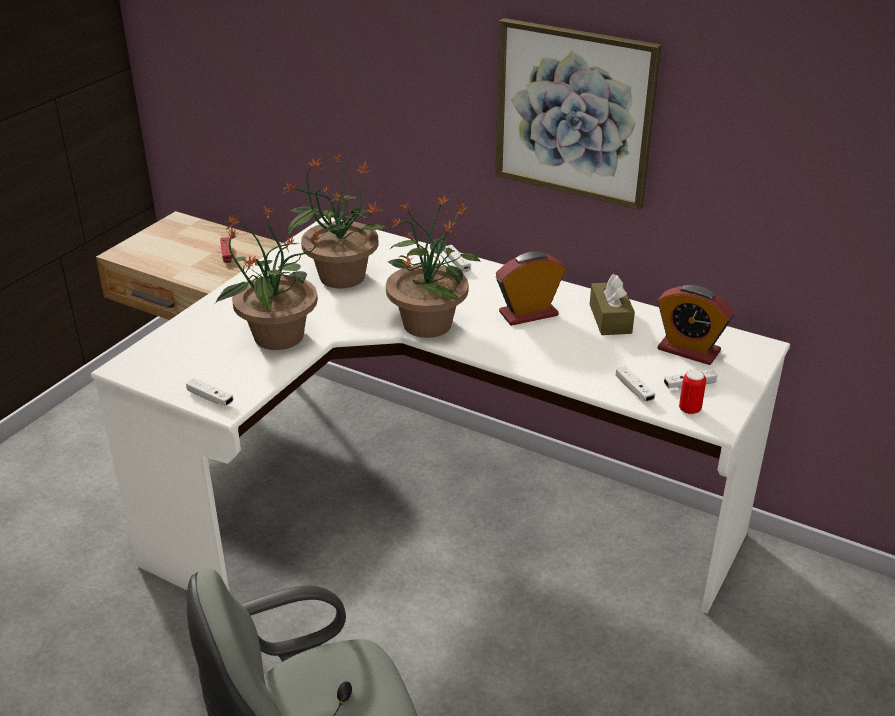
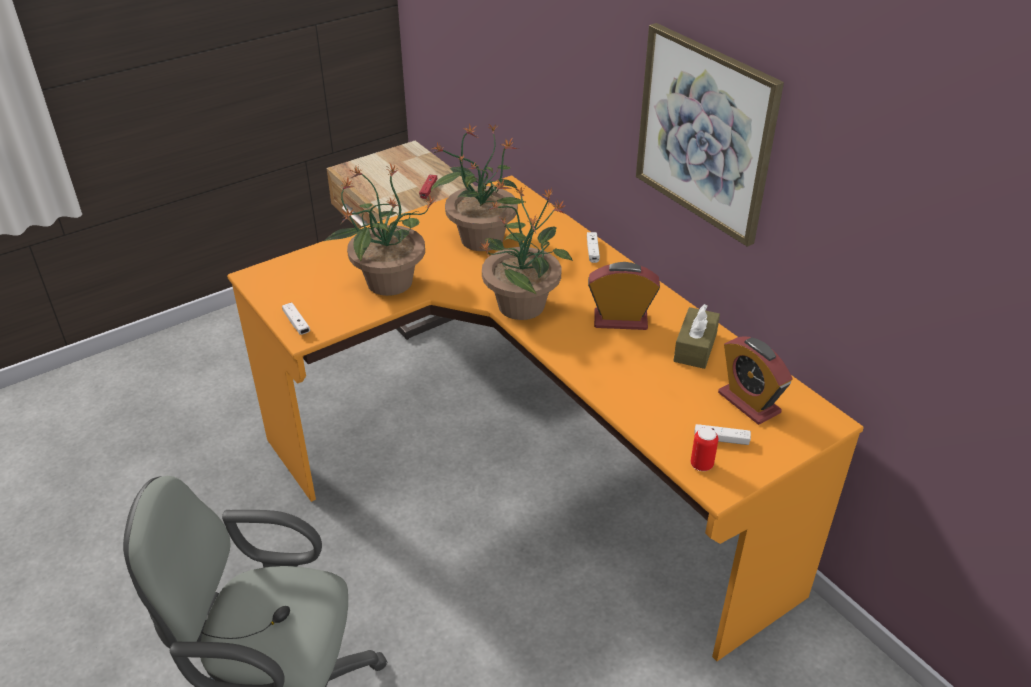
camera: 25 degrees right, 5 degrees up
(435, 510) = (527, 472): white desk -> orange desk
(634, 390) = (662, 427): white game controller -> none

